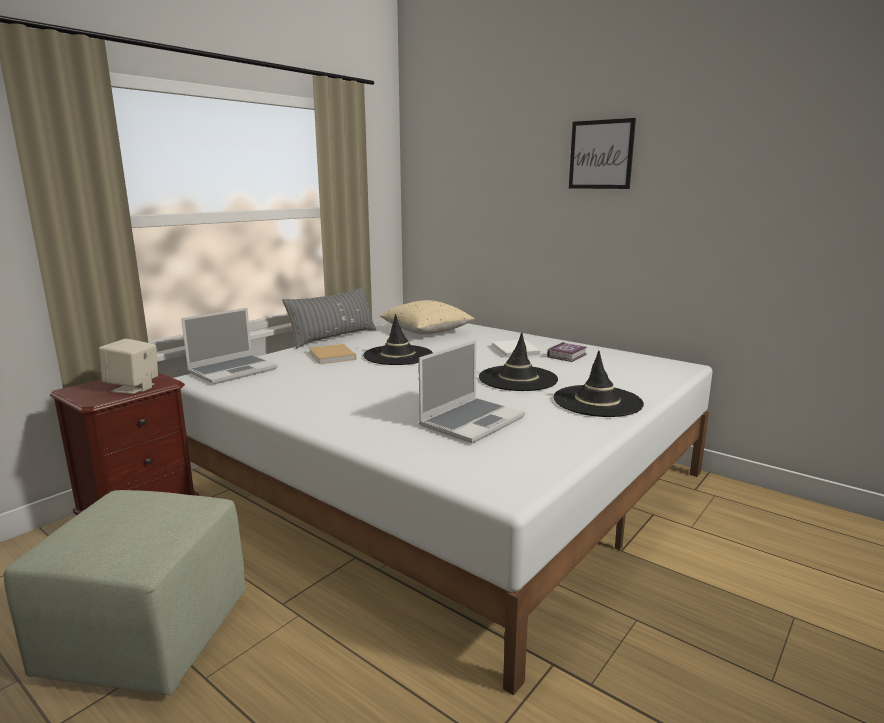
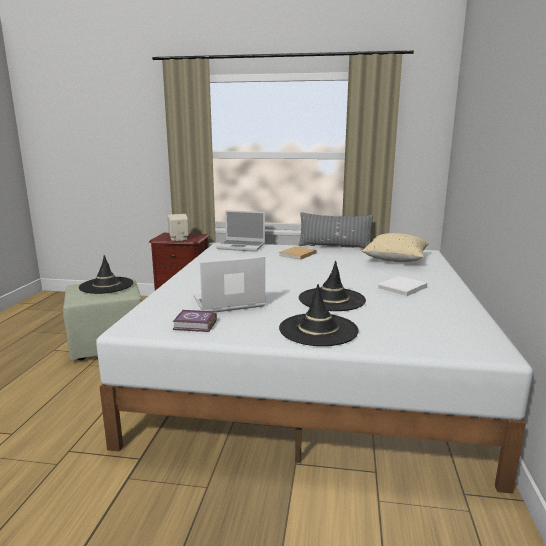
camera: 60 degrees right, 0 degrees up
(398, 355) = (325, 265): black hat -> black hat (106, 285)
(472, 421) = (228, 303): laptop -> laptop turned 150 degrees clockwise
(568, 355) = (426, 304): book -> book (196, 325)
(601, 154) = (519, 101): picture -> none

